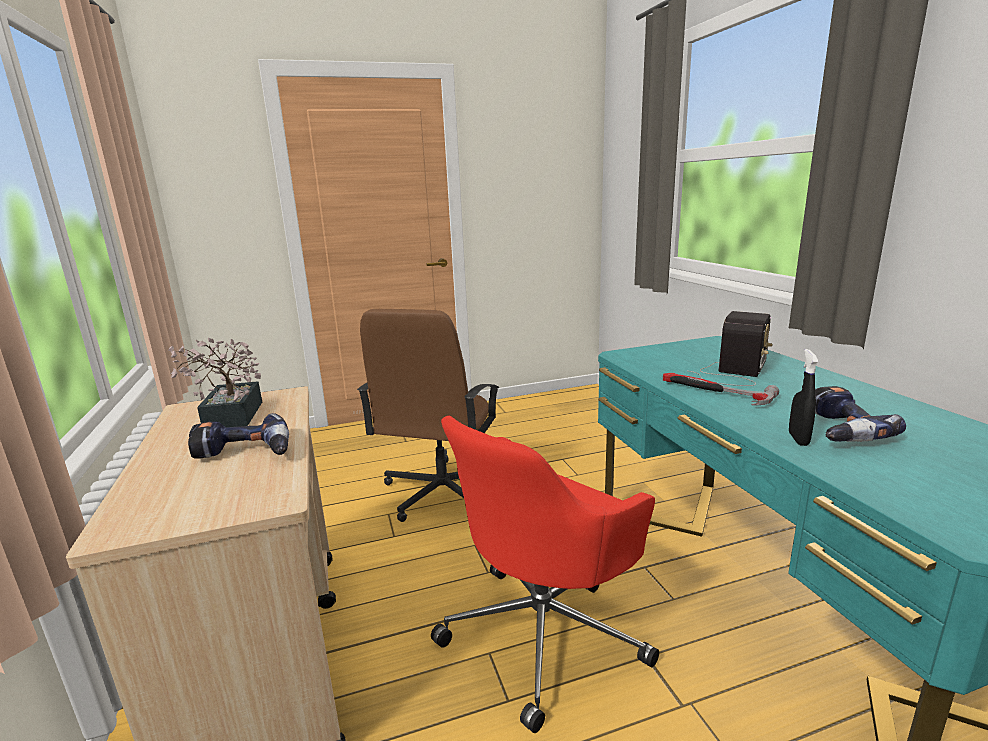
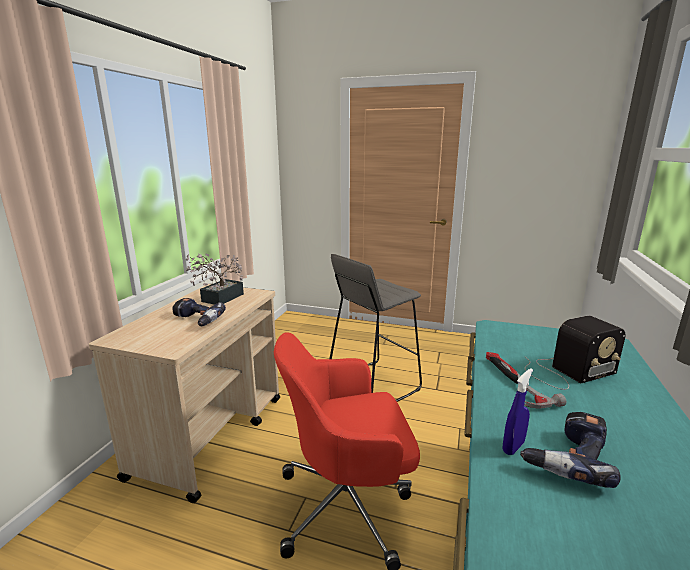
camera: 35 degrees right, 0 degrees up
(441, 492) = (373, 385): brown office chair -> grey stool
(798, 439) = (513, 447): black spray bottle -> blue spray bottle

